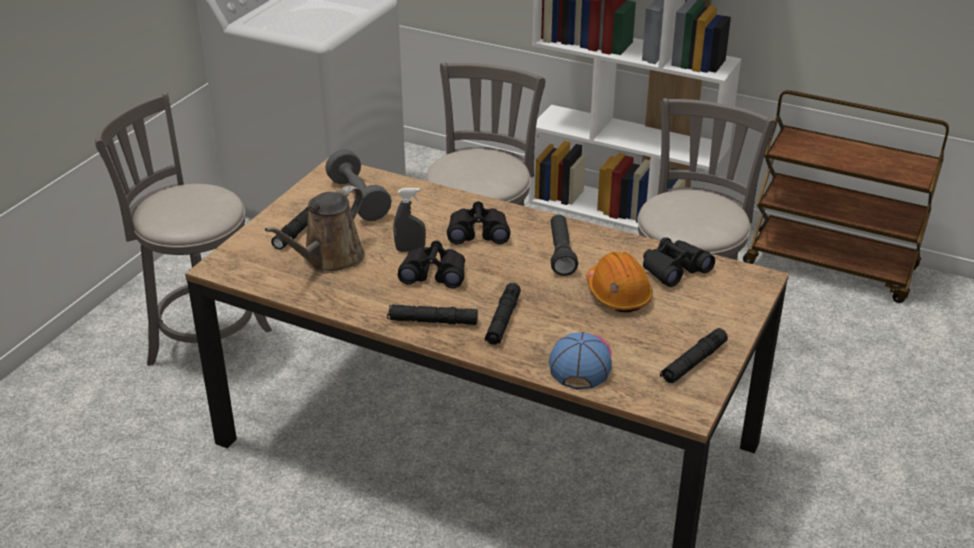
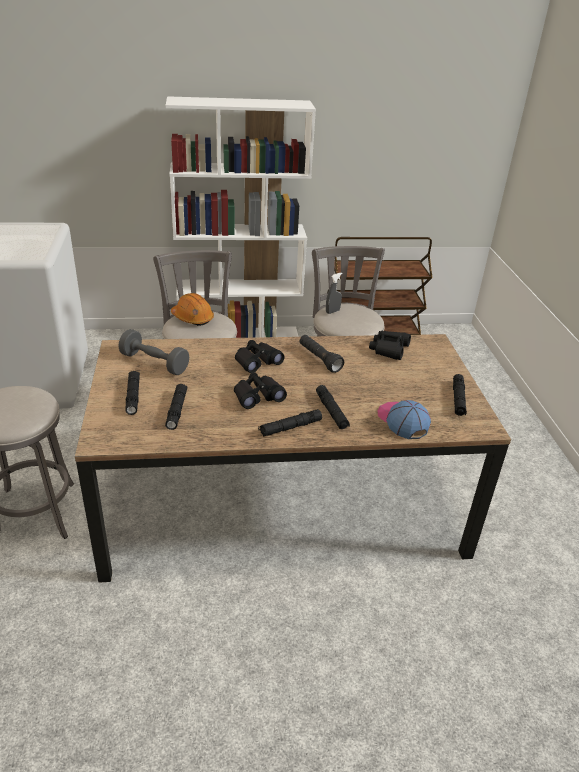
camera: 35 degrees left, 0 degrees up
(329, 259) = (177, 410): brown watering can -> black flashlight
(410, 250) = (225, 386): grey spray bottle -> grey spray bottle (332, 311)
(618, 294) = (377, 373): orange hard hat -> orange hard hat (192, 318)

